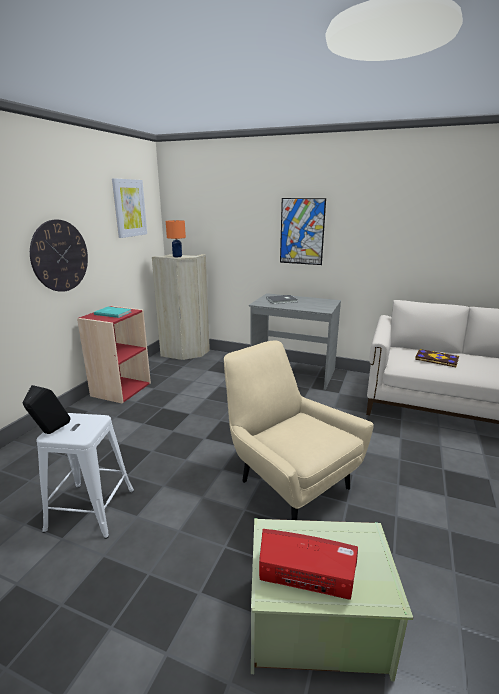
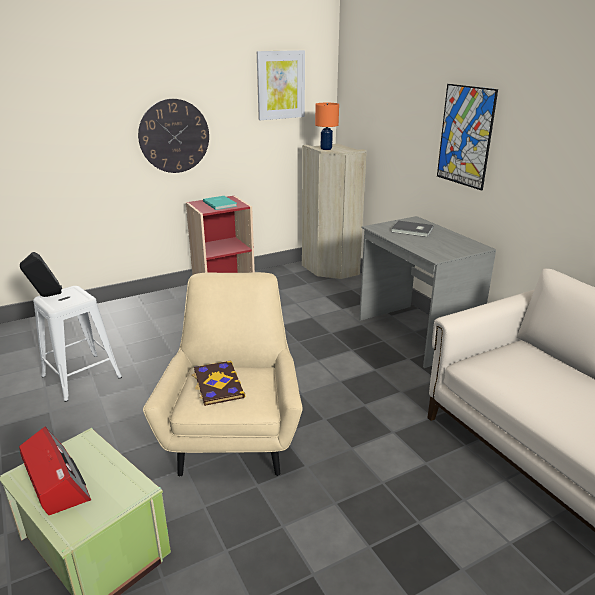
camera: 40 degrees right, 5 degrees up
(436, 359) = (537, 378): book -> book (217, 384)

